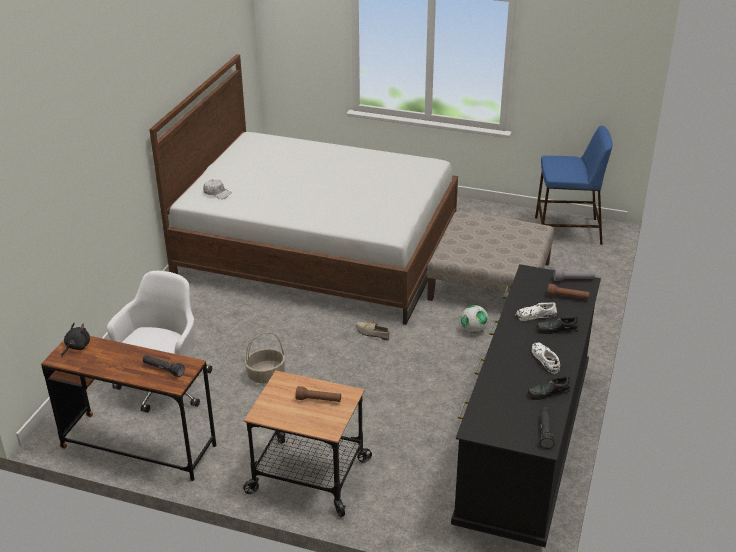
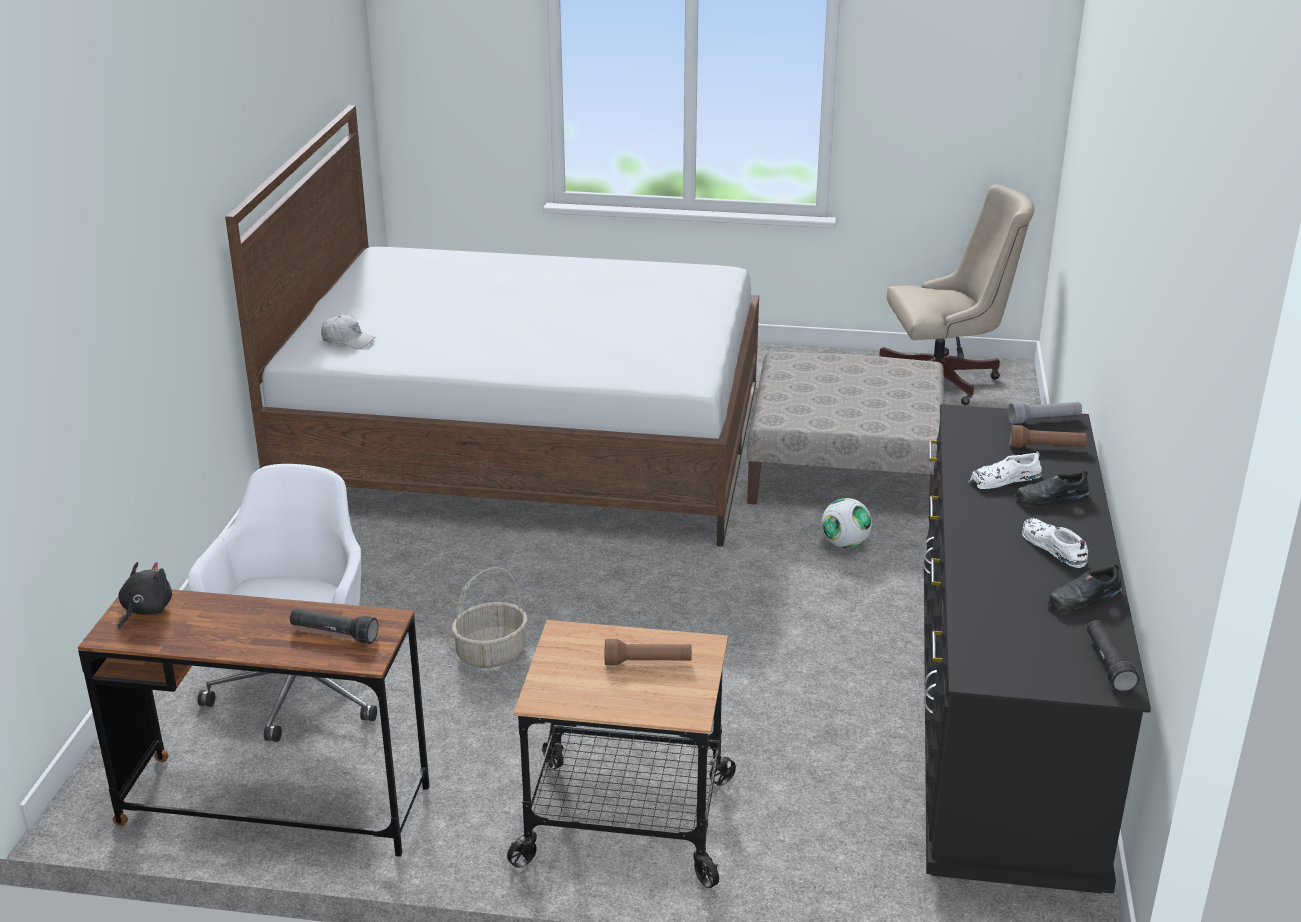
camera: 10 degrees left, 5 degrees down
(371, 332) = (664, 564): shoe -> none
(566, 230) = (946, 380): blue stool -> beige office chair

